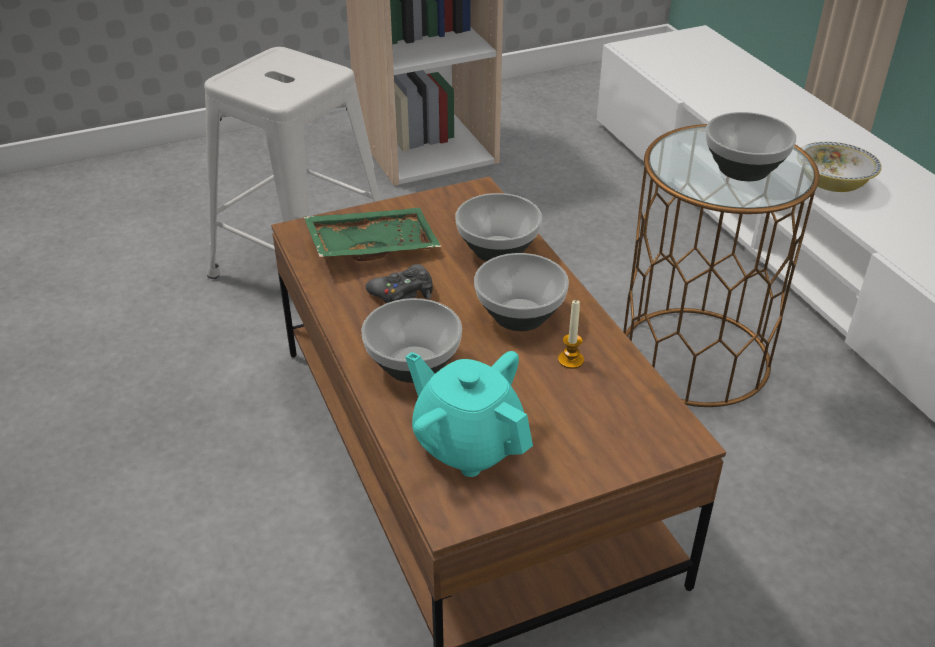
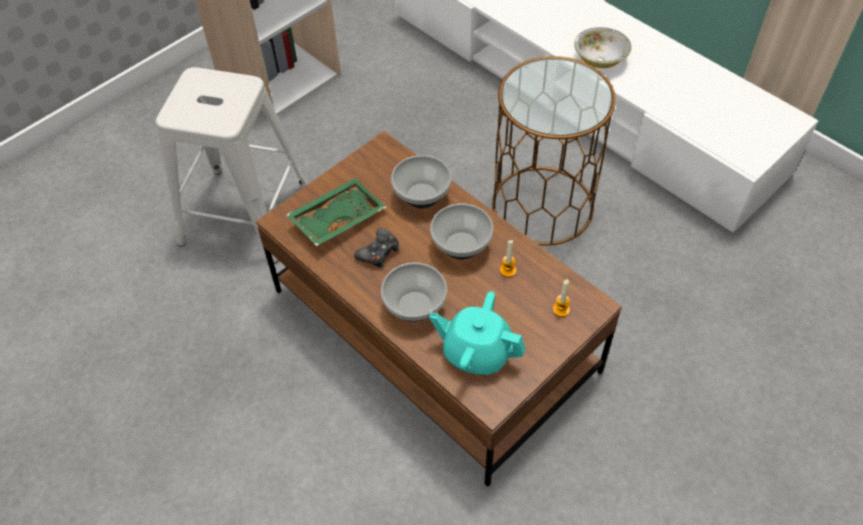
camera: 20 degrees left, 15 degrees up
(626, 428) = (561, 309): none -> candle
(744, 169) = (567, 98): bowl -> none

